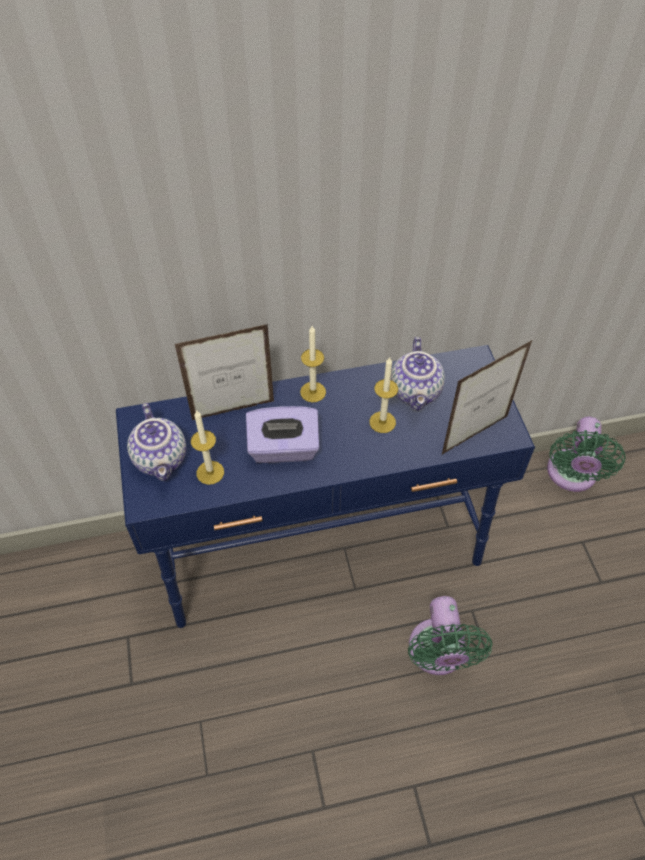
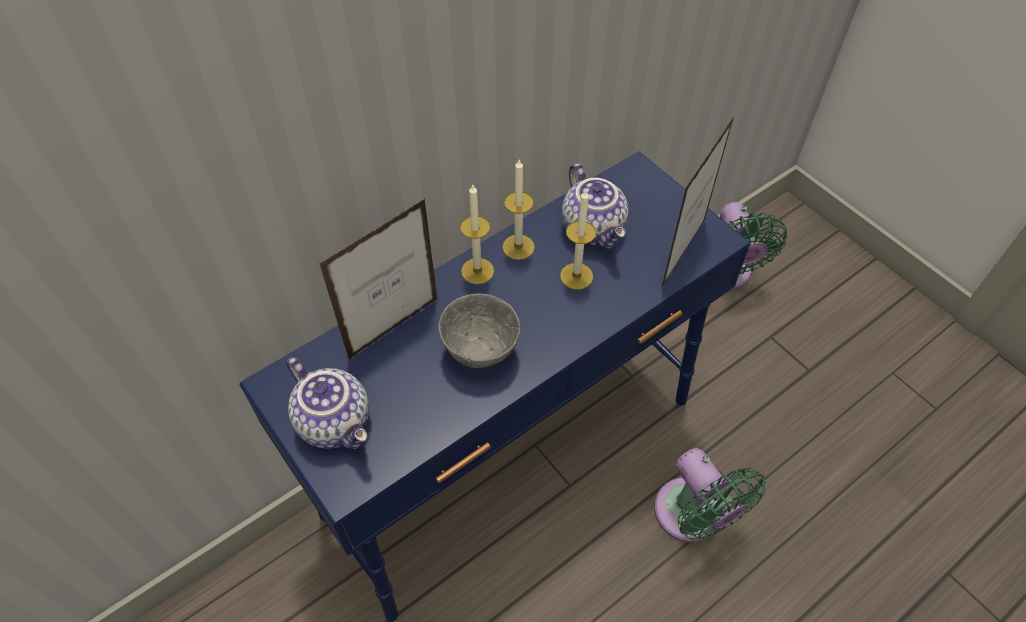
camera: 25 degrees left, 0 degrees up
(210, 472) = (407, 414): candle -> candle (518, 247)
(283, 449) = (481, 350): purple tissue box -> grey bowl

